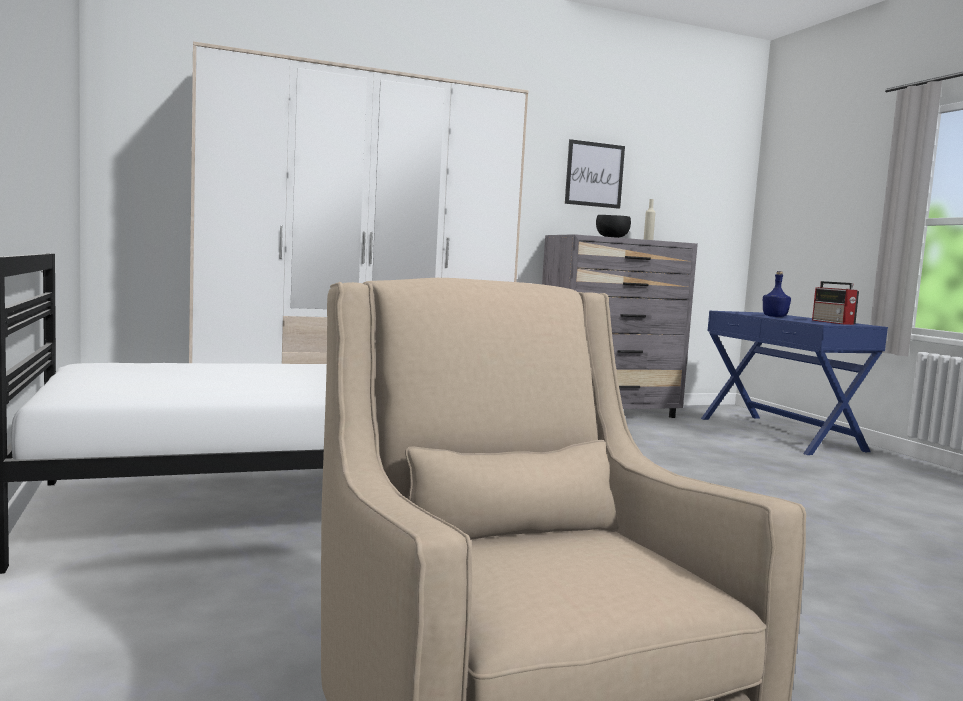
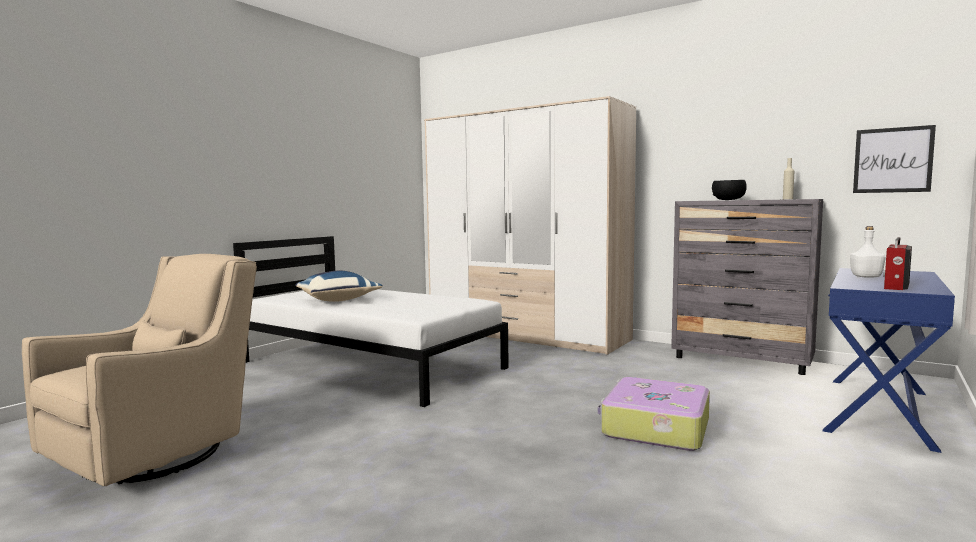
camera: 55 degrees right, 0 degrees up
(258, 384) = (338, 300): none -> blue pillow
(594, 174) = (739, 142): picture -> picture (892, 160)
(750, 482) = (654, 428): none -> suitcase
(774, 316) = (865, 277): blue bottle -> white bottle

